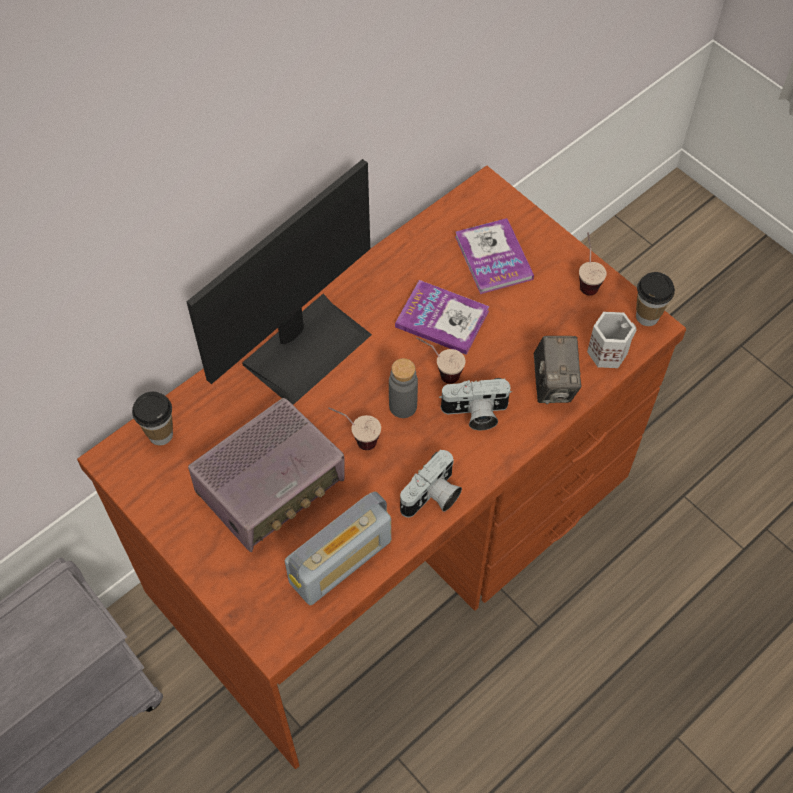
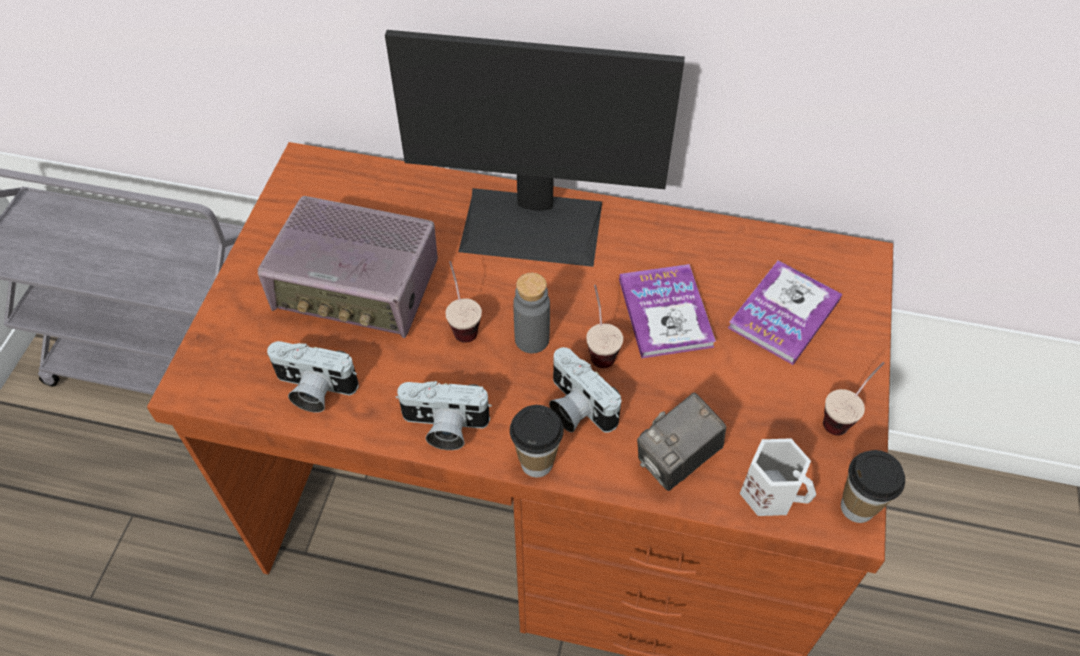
camera: 55 degrees right, 5 degrees down
(160, 434) = (353, 179): cup -> cup (536, 462)
(340, 561) = (313, 390): radio -> camera

